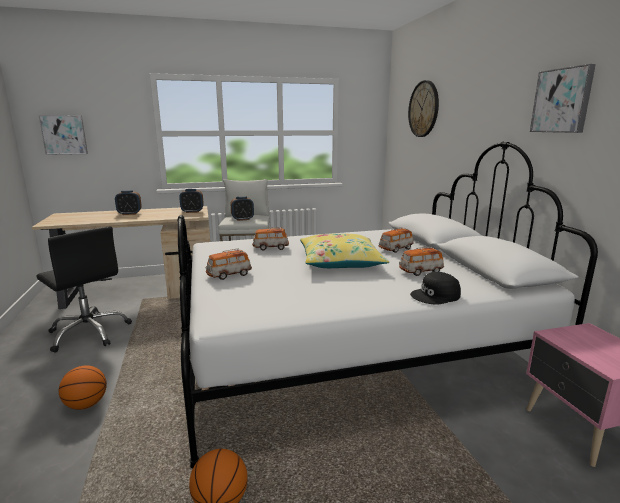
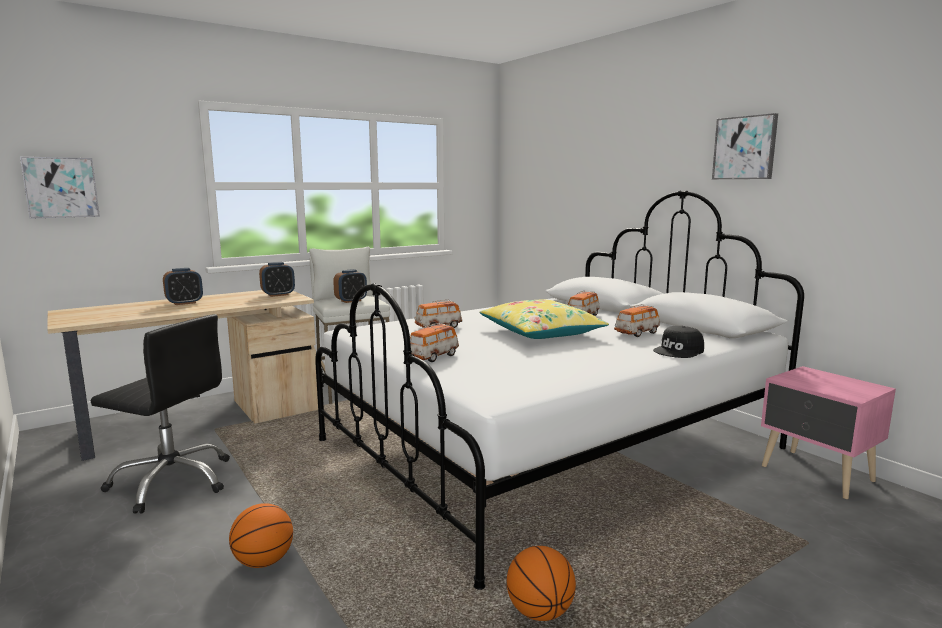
camera: 20 degrees left, 5 degrees down
(423, 109) = (558, 157): wall clock -> none

